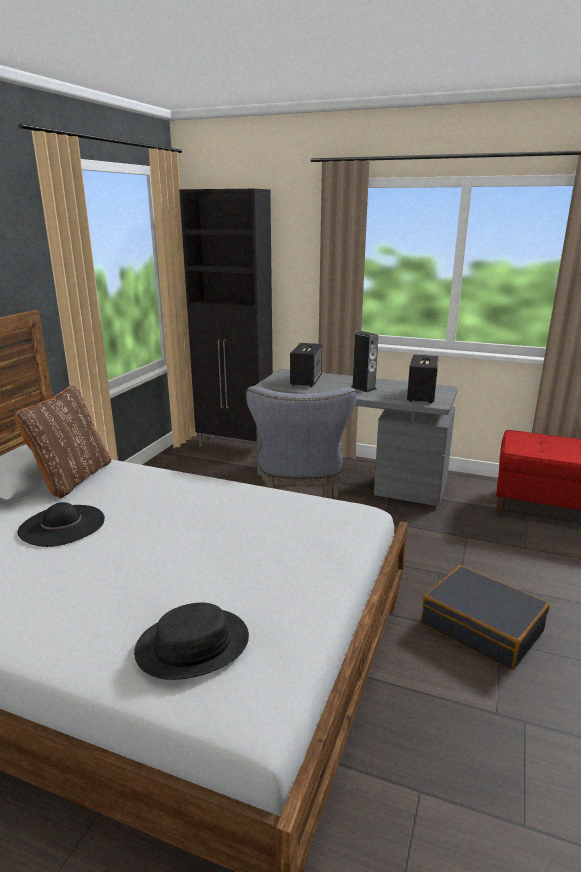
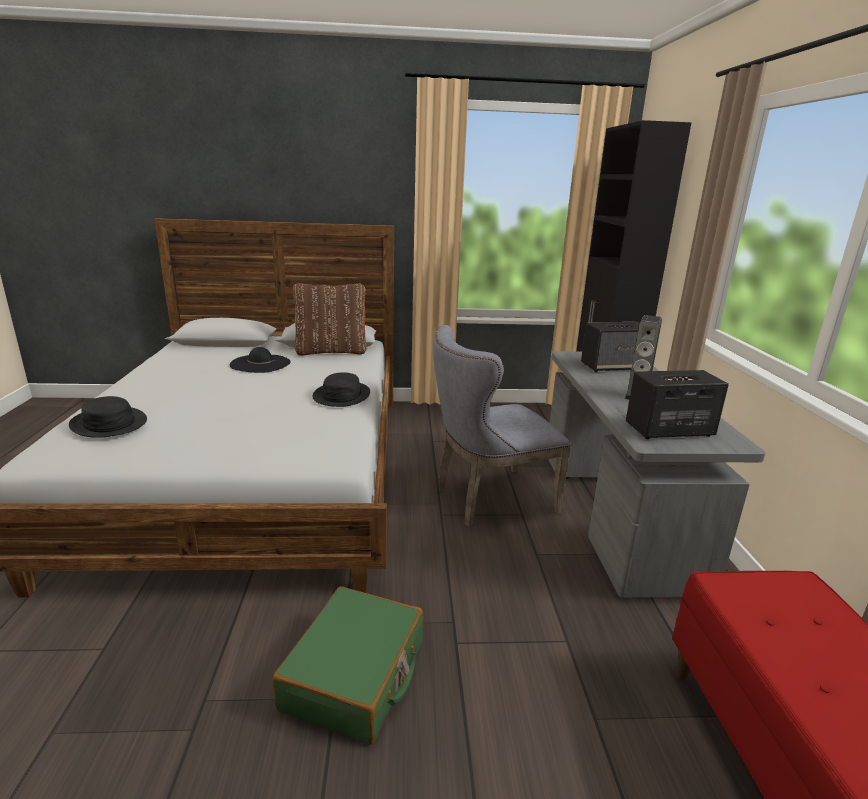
camera: 65 degrees right, 0 degrees up
(221, 491) = (341, 395): none -> black hat
(482, 627) = (355, 675): black suitcase -> green suitcase

